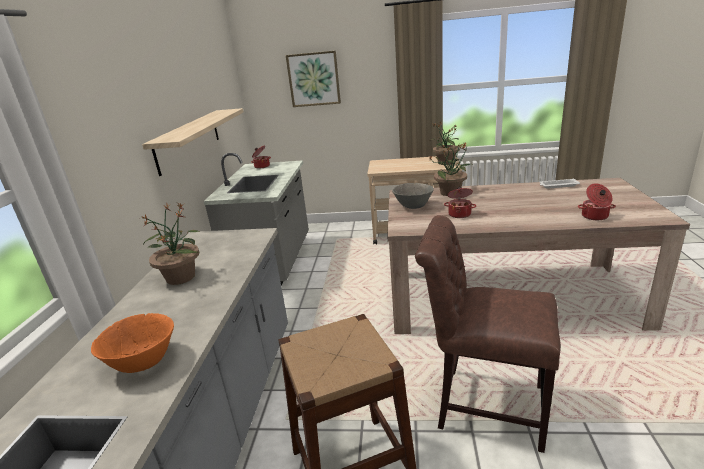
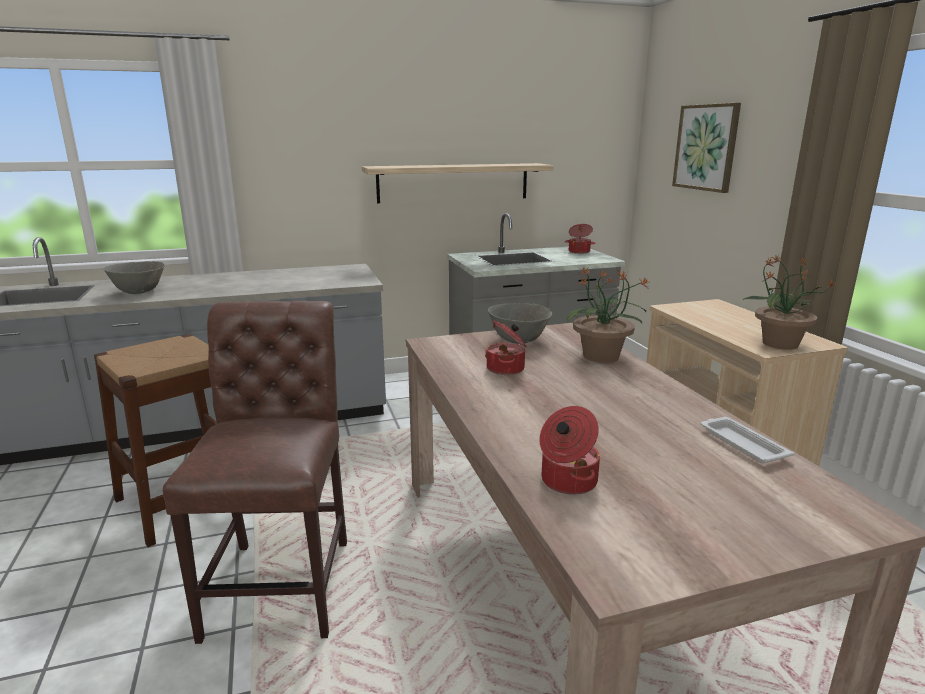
camera: 65 degrees right, 5 degrees down
(143, 362) = (138, 292): orange bowl -> grey bowl
(181, 277) = (269, 277): potted plant -> none

